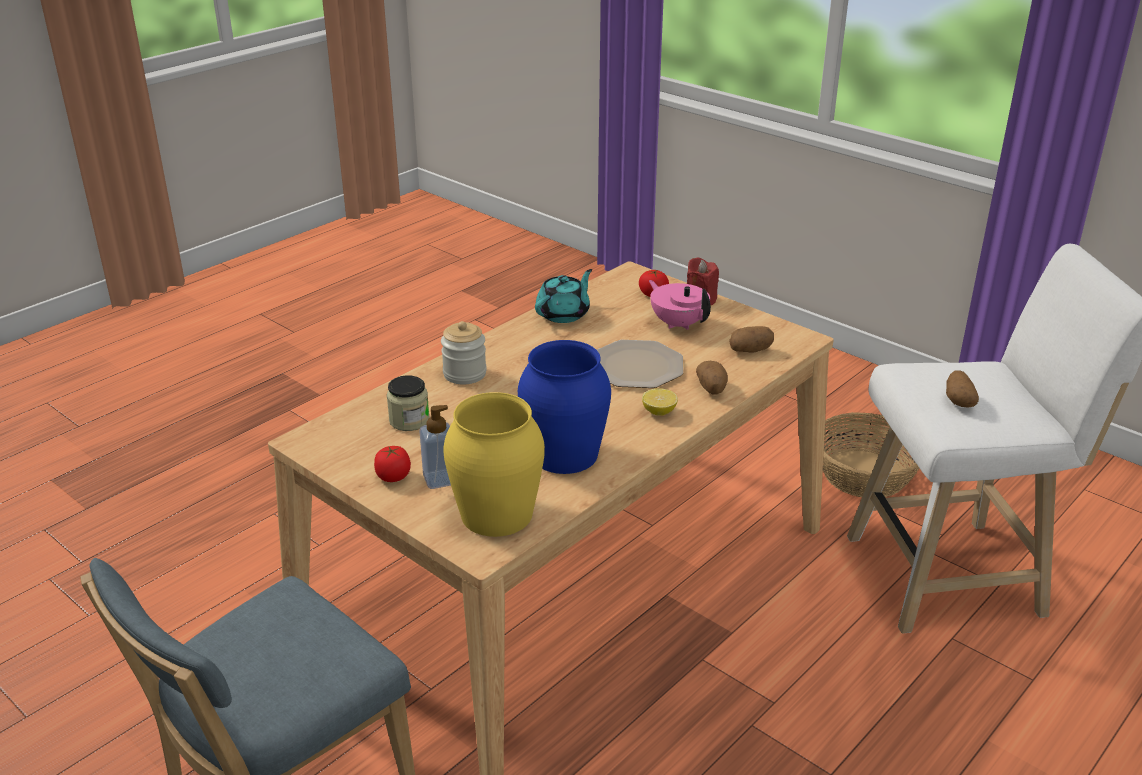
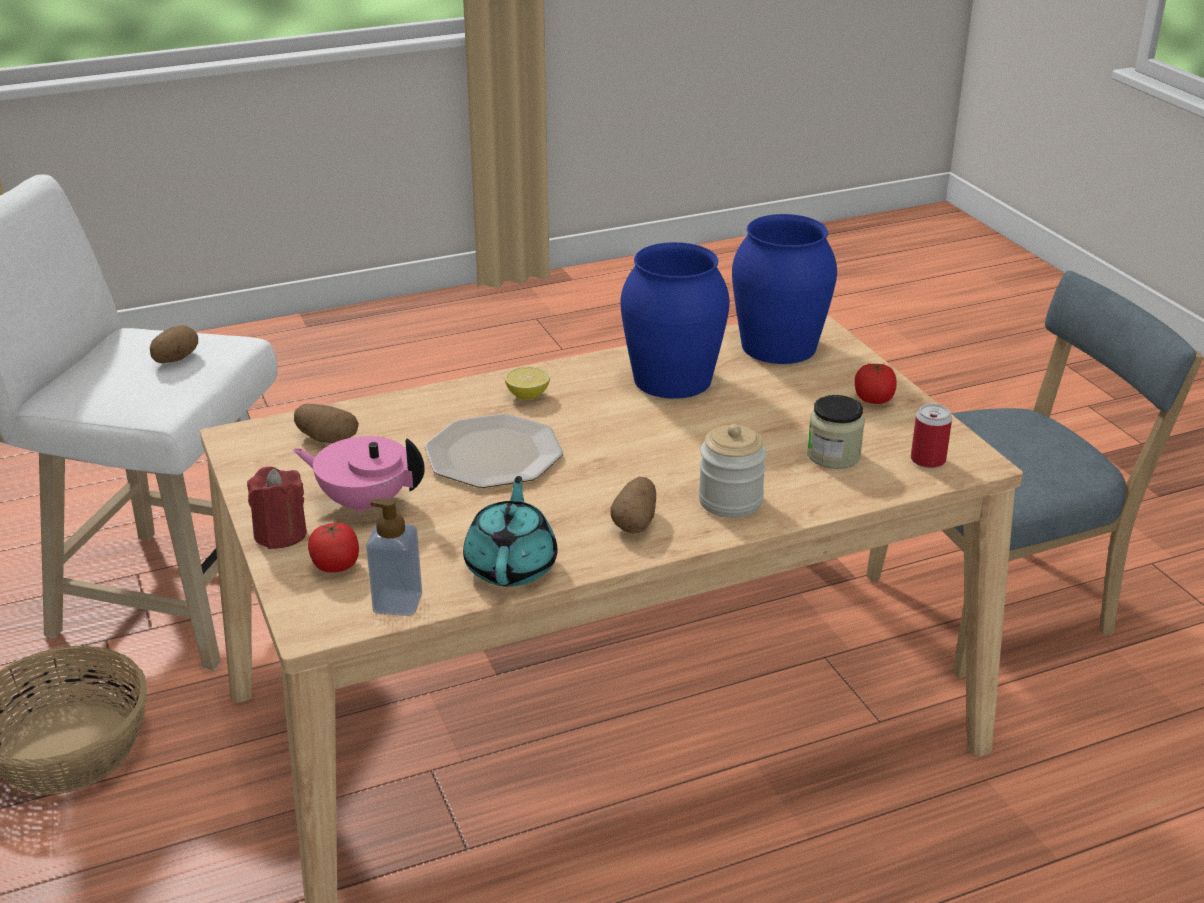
camera: 155 degrees left, 0 degrees up
(339, 433) = (928, 460): none -> can
(440, 479) = (822, 386): soap dispenser -> soap dispenser (397, 603)
(496, 513) = (779, 346): yellow vase -> blue vase
(564, 314) = (512, 566): turquoise teapot -> turquoise teapot turned 120 degrees clockwise
(678, 323) = (364, 502): pink teapot -> pink teapot turned 120 degrees clockwise
(712, 389) = (437, 405): potato -> potato (635, 522)

